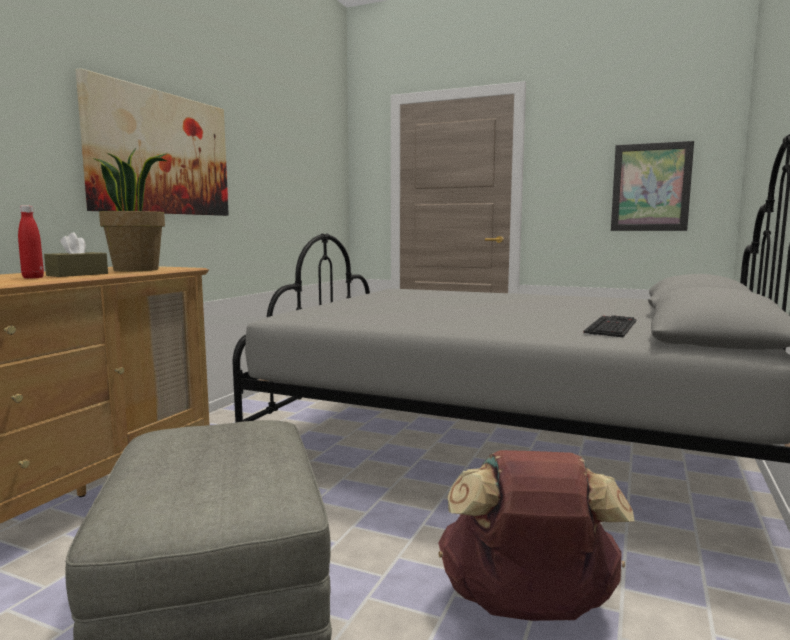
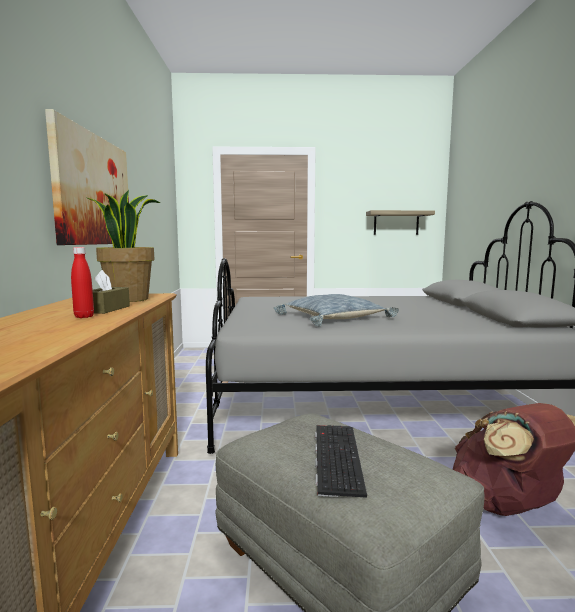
camera: 25 degrees left, 0 degrees up
(430, 313) = (334, 317): none -> pillow
(610, 326) = (460, 318): keyboard -> keyboard (335, 456)
(650, 187) = (396, 223): picture -> shelf

